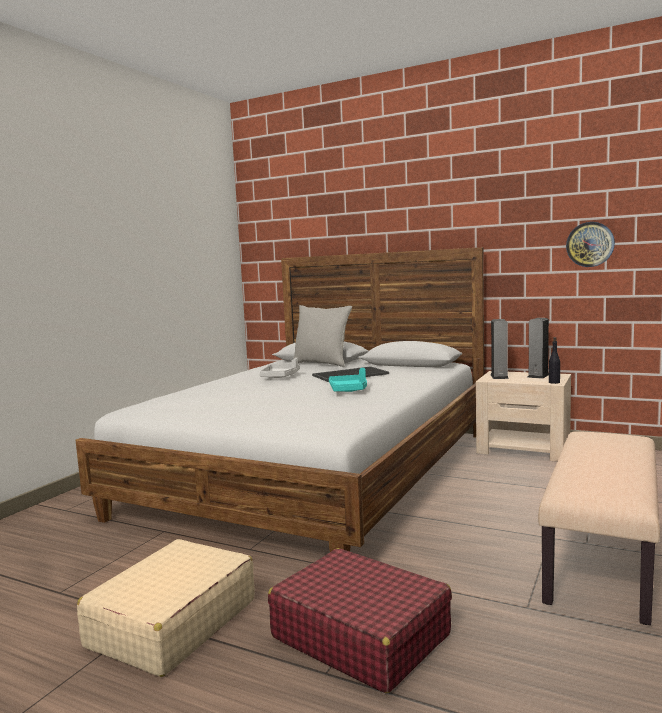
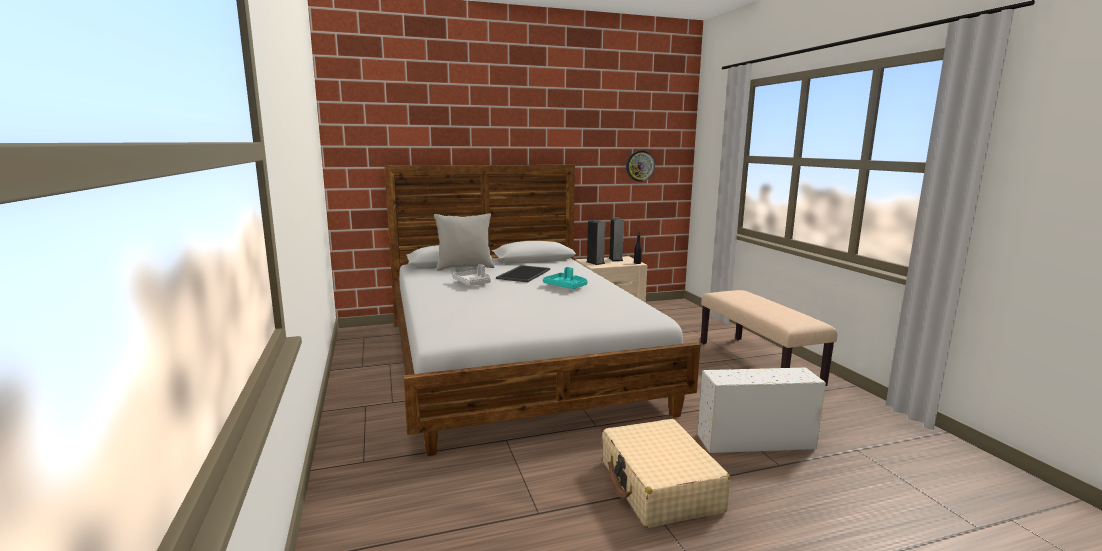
camera: 45 degrees left, 5 degrees up
(360, 635) = (754, 441): red suitcase -> white storage box

